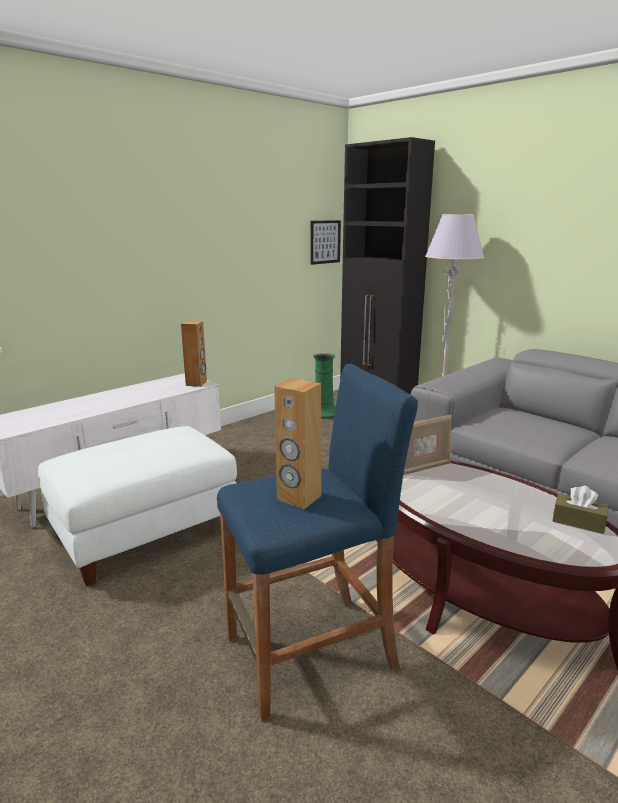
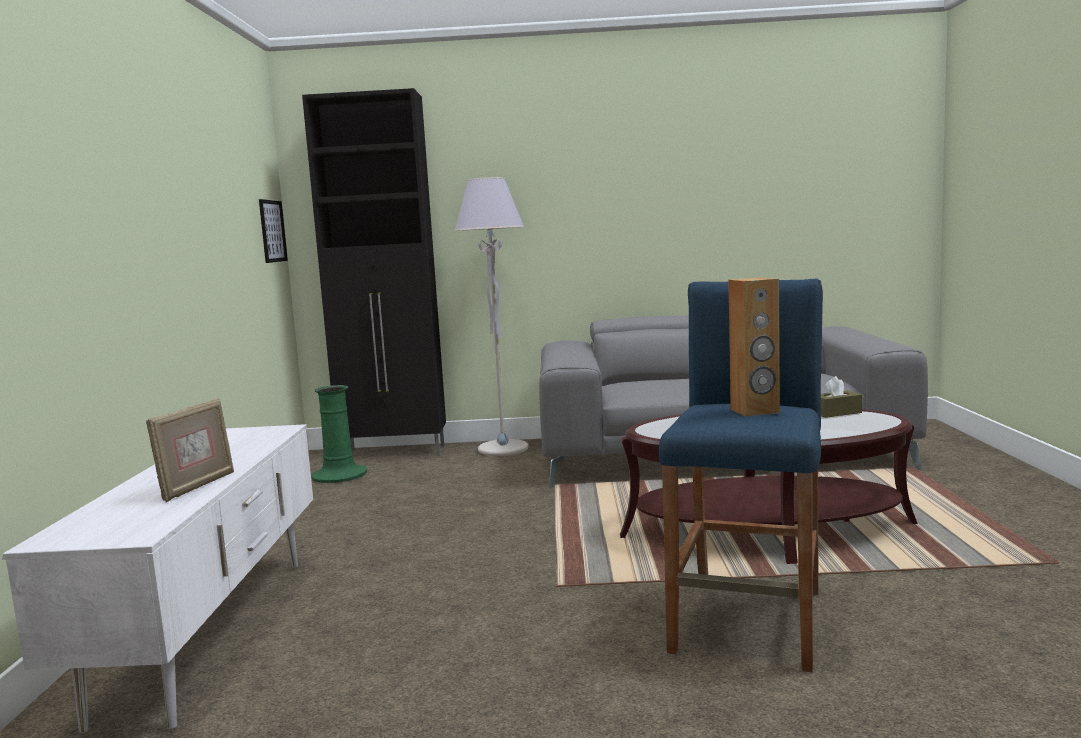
camera: 45 degrees left, 10 degrees down
(146, 532) = (375, 645): white ottoman -> none
(196, 383) = (272, 430): brown speaker -> none
(422, 468) = (672, 424): picture frame -> picture frame (197, 486)

